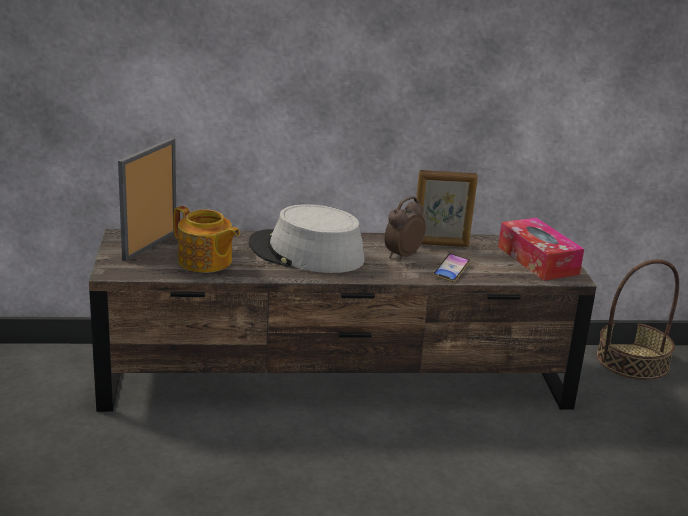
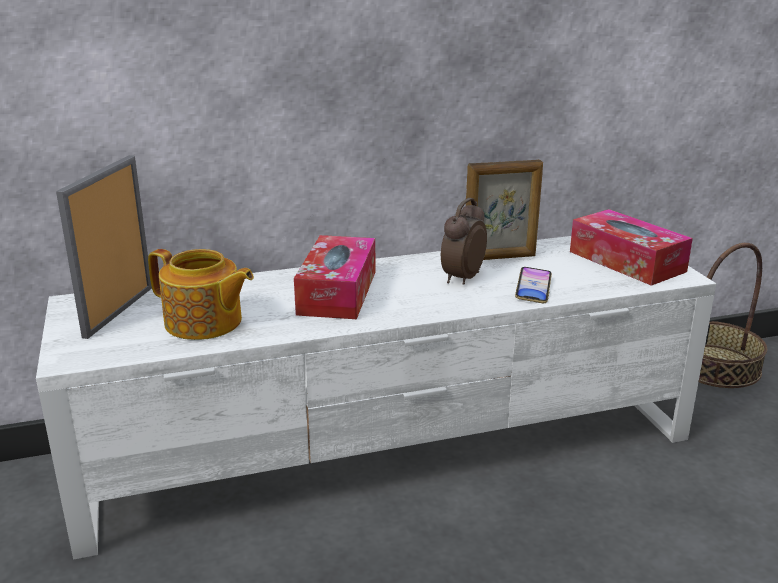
camera: 10 degrees left, 0 degrees up
(306, 253) = (337, 292): grey hat -> tissue box
(338, 378) = (391, 448): brown tv stand -> white tv stand

